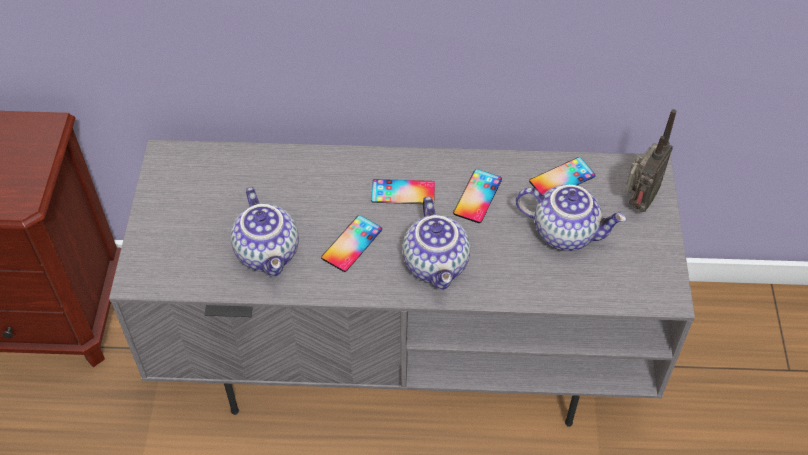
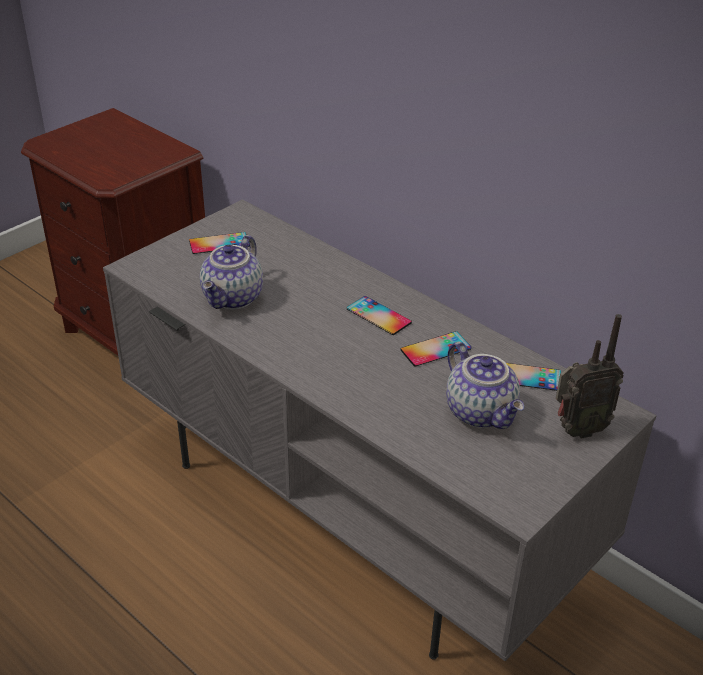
camera: 40 degrees right, 15 degrees down
(352, 243) = (298, 325): phone -> phone (219, 243)
(437, 264) = (345, 373): teapot -> none

